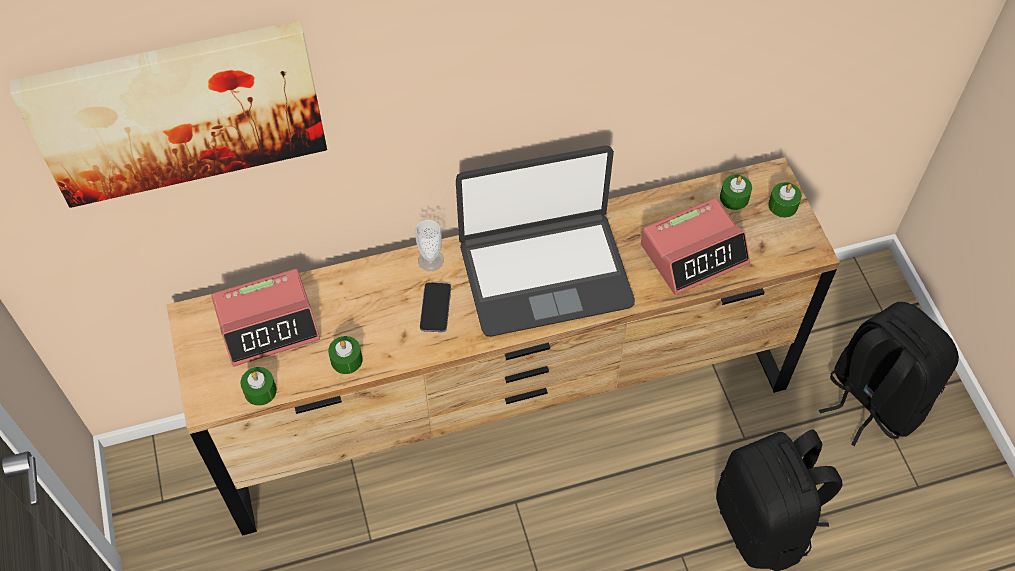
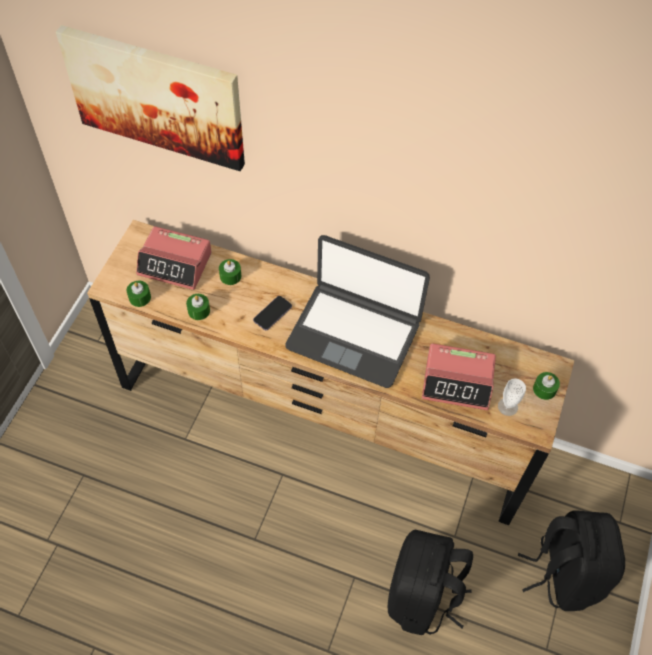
camera: 35 degrees right, 0 degrees up
(430, 260) = (294, 284): cup -> cup (507, 406)
(734, 198) = (515, 364): green candle -> green candle (230, 276)

